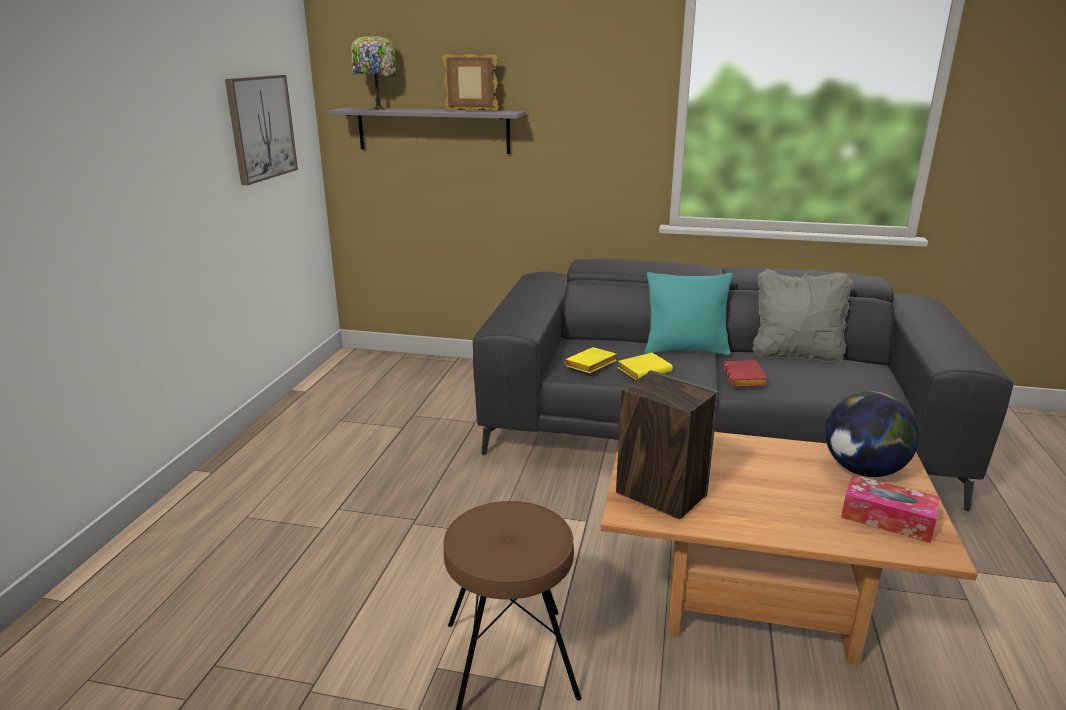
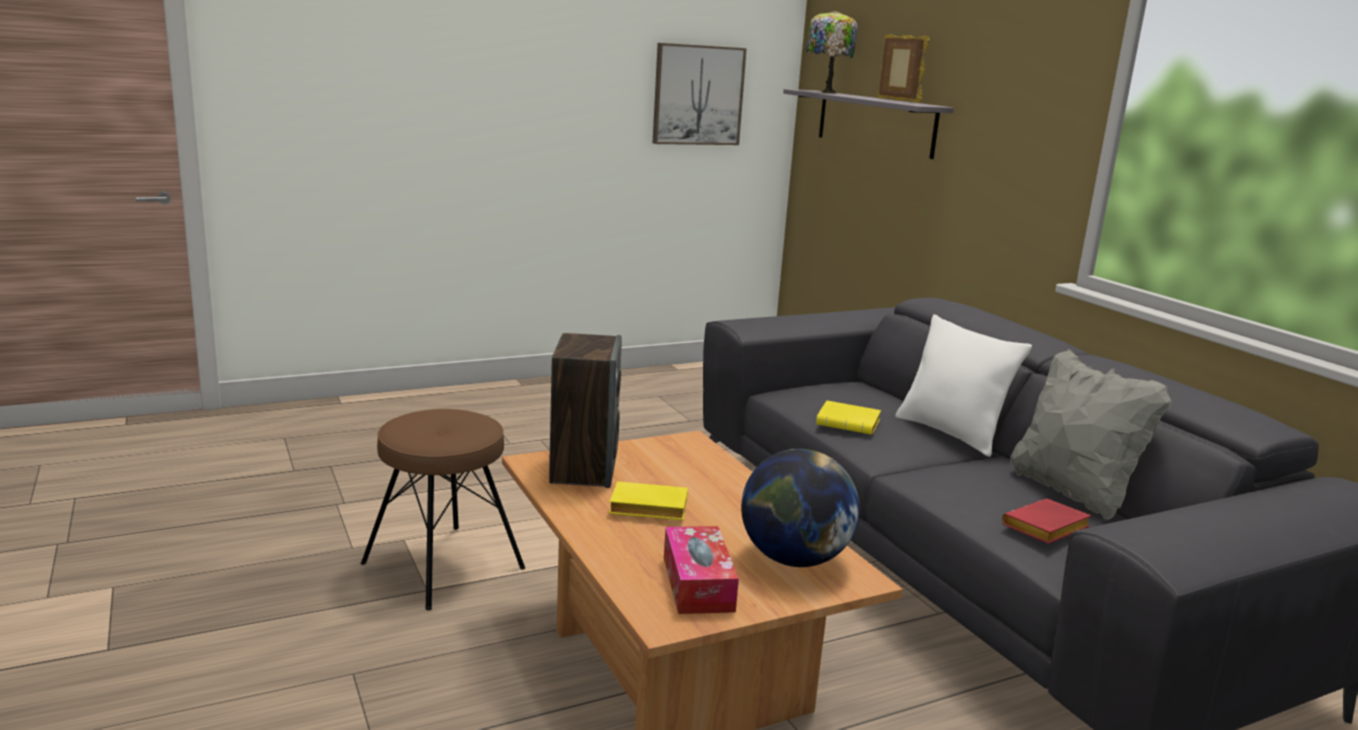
camera: 50 degrees right, 5 degrees down
(591, 365) = (809, 399): yellow book -> yellow book (646, 509)
(685, 350) = (950, 433): turquoise pillow -> white pillow
(745, 378) = (936, 474): red book -> red book (1045, 529)

